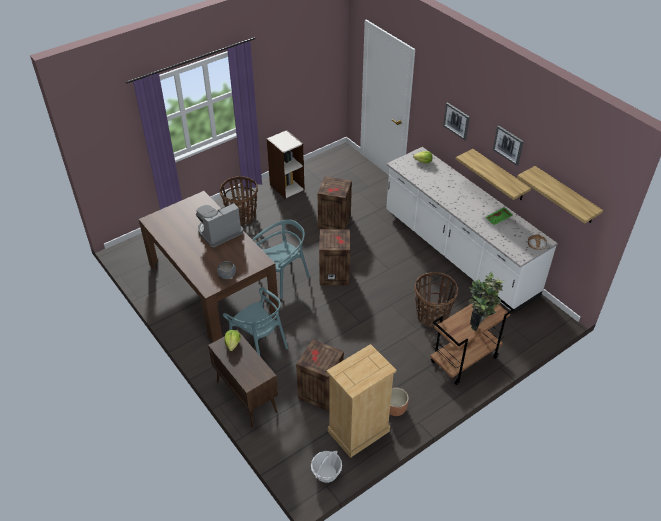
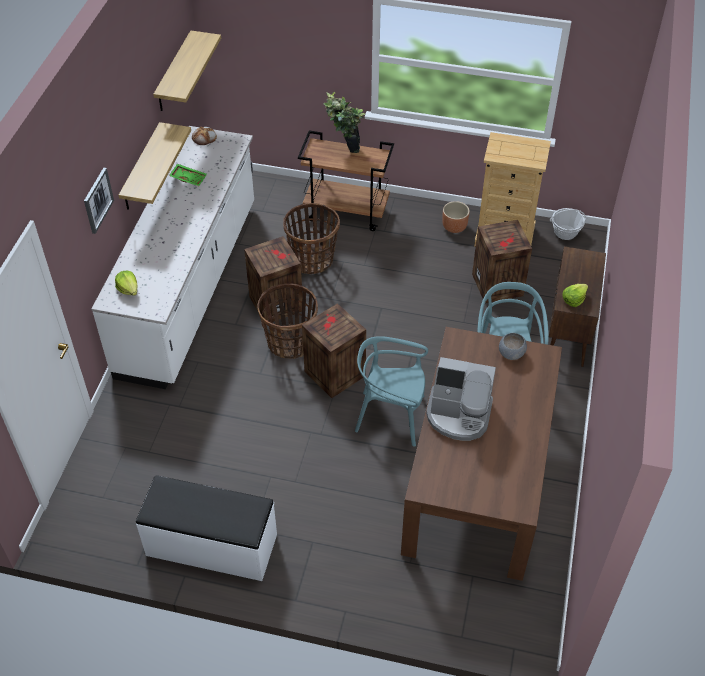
camera: 130 degrees left, 5 degrees up
(242, 216) = (327, 550): basket -> basket (290, 343)
(286, 187) = (211, 546): bookcase -> white bench
(335, 222) = (239, 434): crate -> crate (276, 303)
(508, 145) = (134, 120): picture -> none

